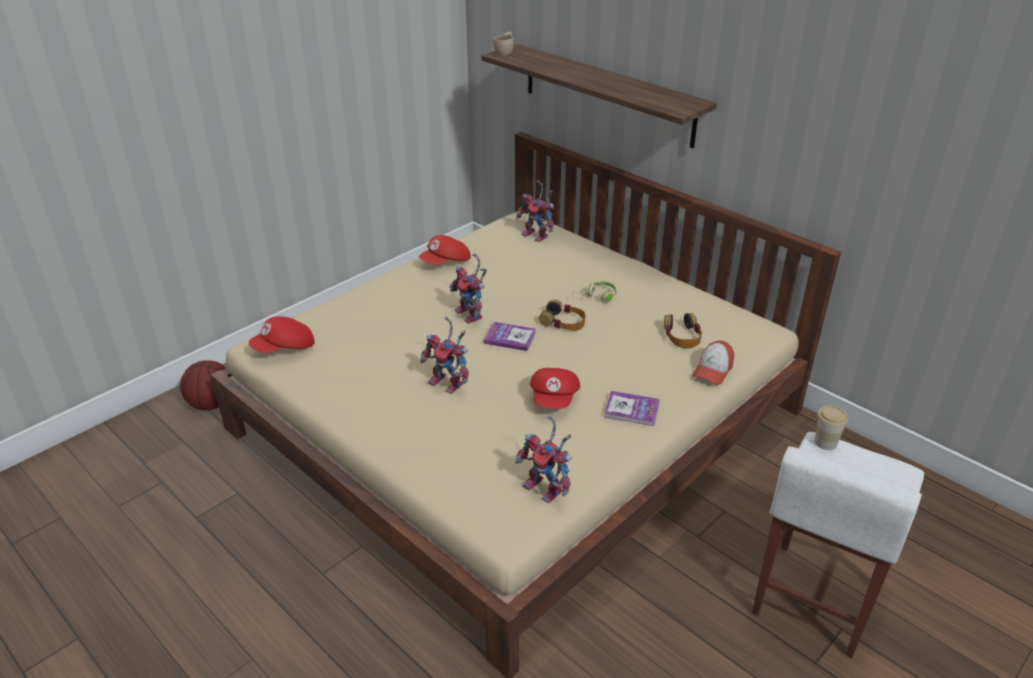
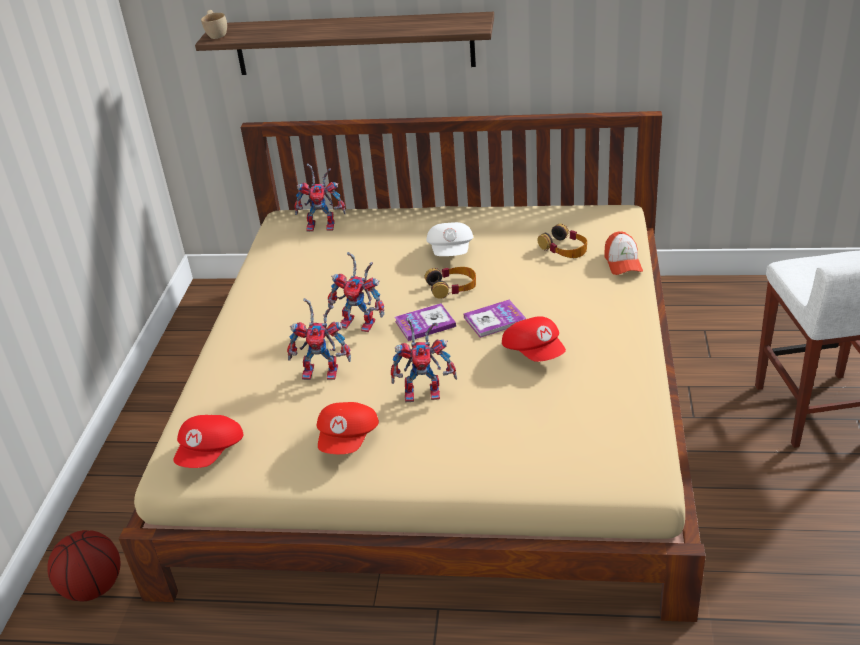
camera: 35 degrees left, 0 degrees up
(446, 263) = (266, 290): red cap -> red cap (349, 440)
(547, 489) = (628, 425): toy robot -> toy robot (324, 371)
(597, 297) = (451, 252): beige headphones -> white cap
(631, 410) = (605, 326): book -> book (495, 320)
(825, 442) = (791, 265): cup -> none

